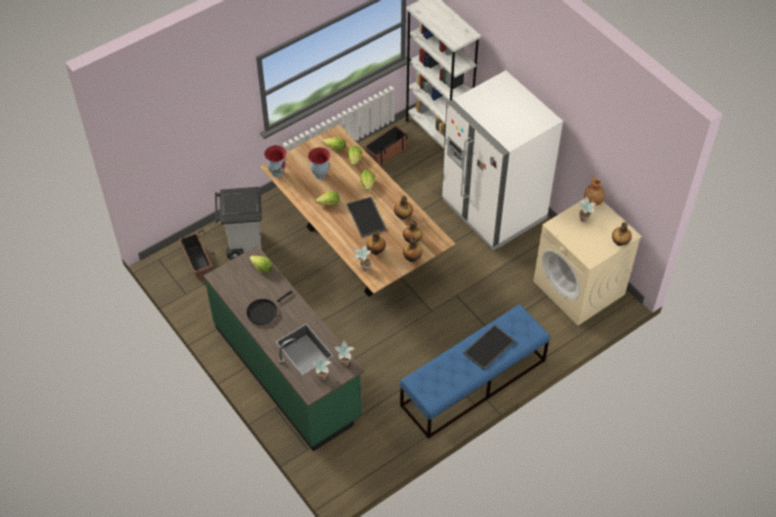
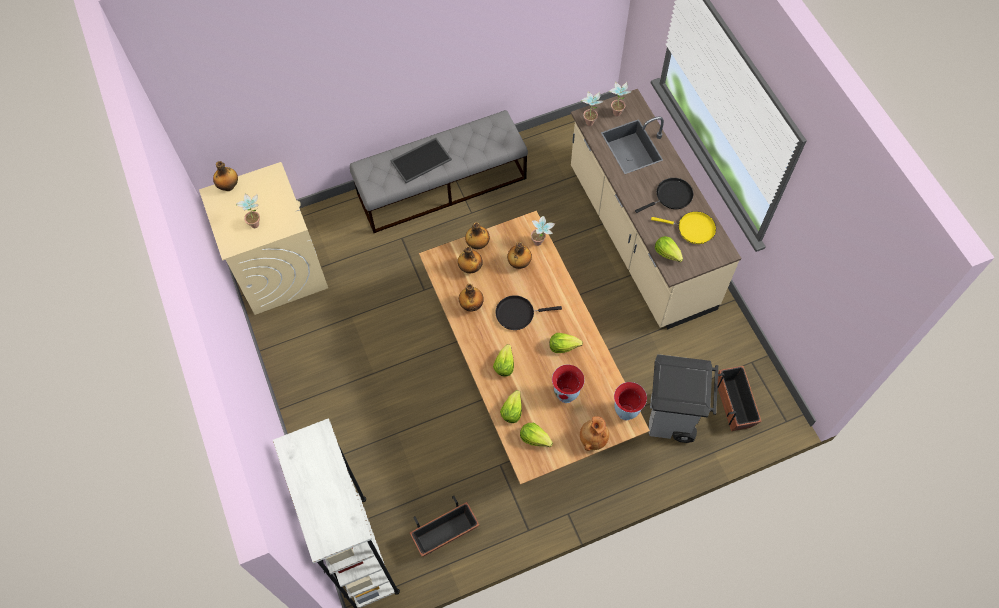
camera: 165 degrees left, 10 degrees up
(243, 289) = (693, 229): none -> yellow frying pan
(287, 371) = (639, 239): green counter -> beige counter
(367, 217) = (518, 313): tray -> black frying pan
(473, 383) = (442, 186): blue bench -> grey bench
(493, 209) = (333, 399): white fridge -> none
(593, 201) = (229, 247): brown vase -> brown vase (592, 438)

